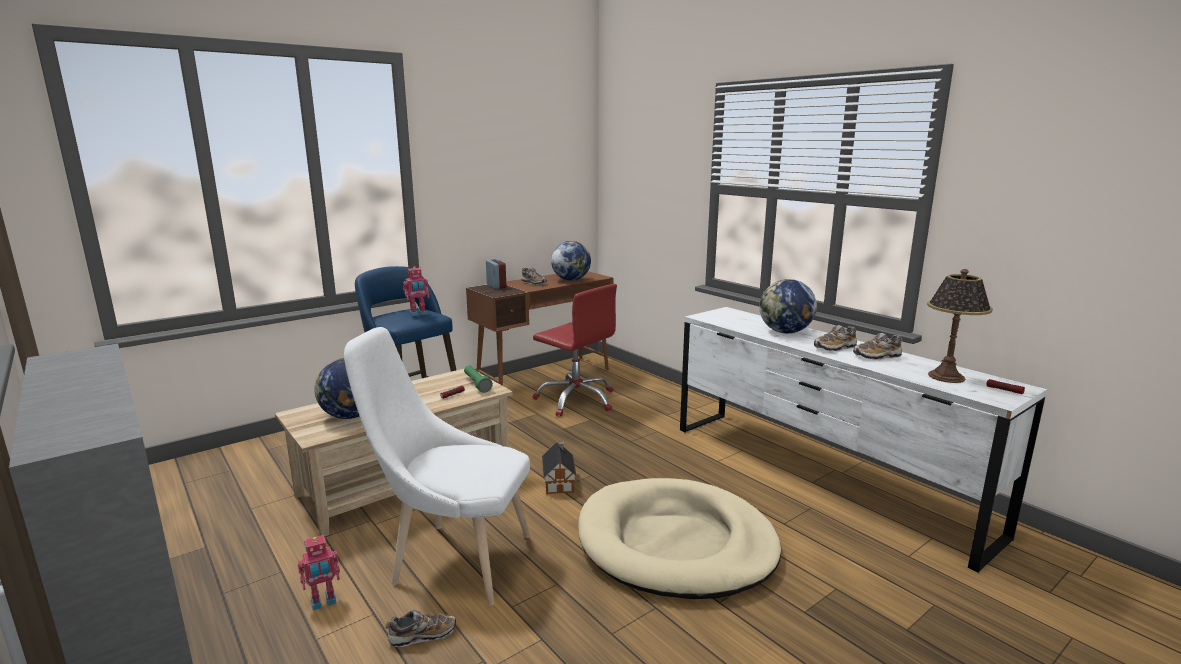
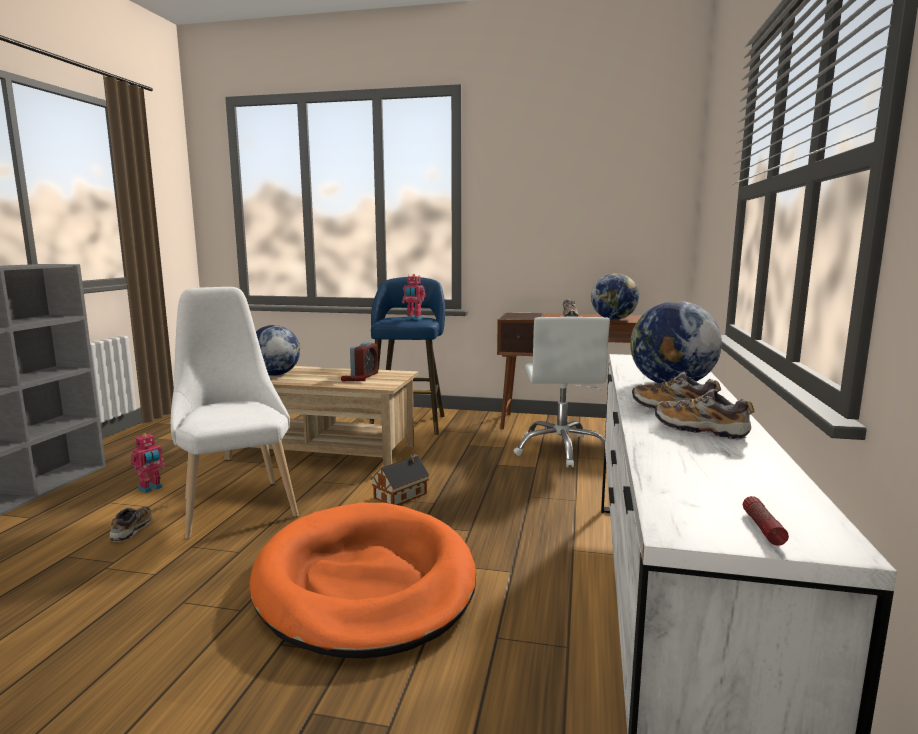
camera: 50 degrees right, 5 degrees down
(324, 602) = (151, 488): toy robot -> toy robot turned 75 degrees counterclockwise
(422, 636) = (131, 530): shoe -> shoe turned 120 degrees counterclockwise
(476, 384) = (387, 380): green flashlight -> none
(496, 286) = (530, 314): alarm clock -> alarm clock (364, 375)
(576, 399) = (561, 449): red office chair -> white office chair
(676, 543) = (365, 583): beige dog bed -> orange dog bed
(946, 376) = (720, 478): table lamp -> none

